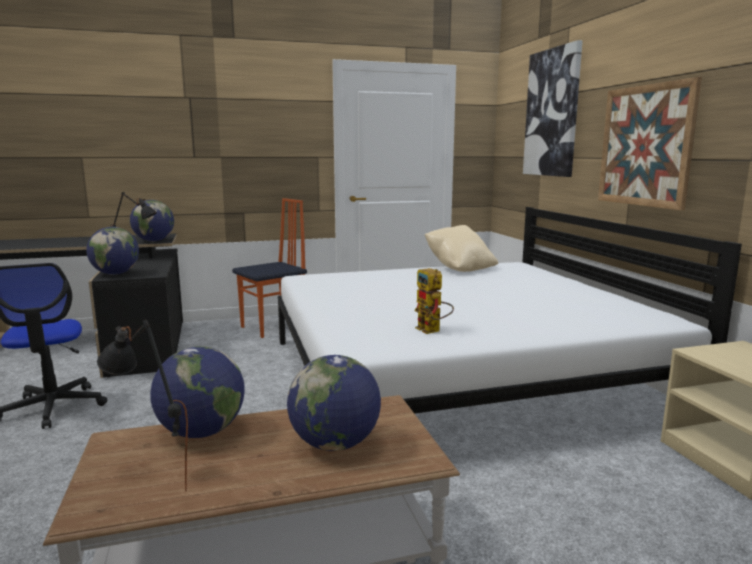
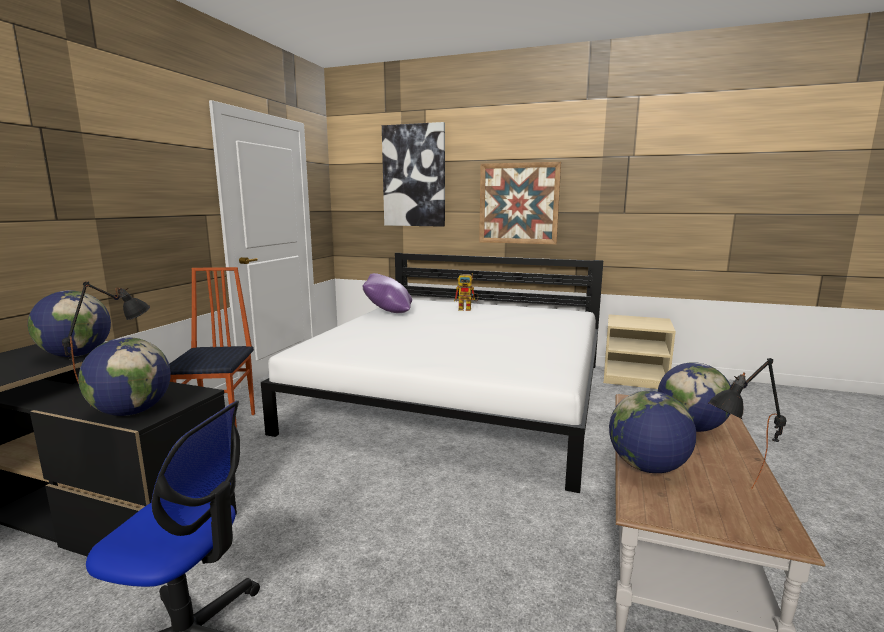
camera: 55 degrees left, 0 degrees up
(432, 331) = (532, 352): toy robot -> toy robot (468, 309)
(459, 268) = (388, 312): beige pillow -> purple pillow

